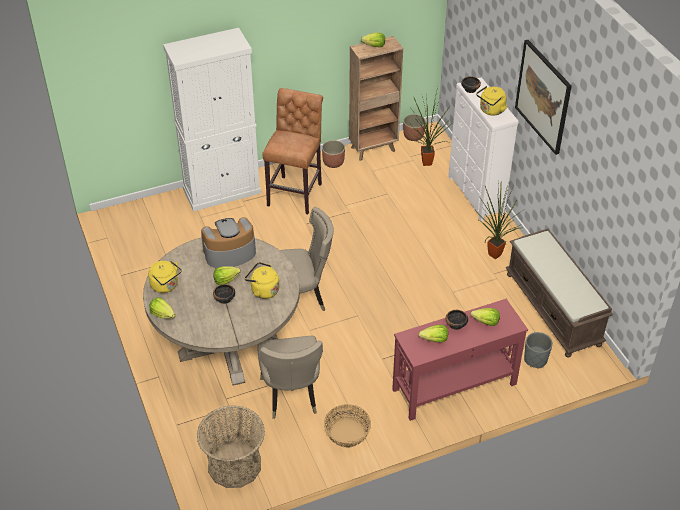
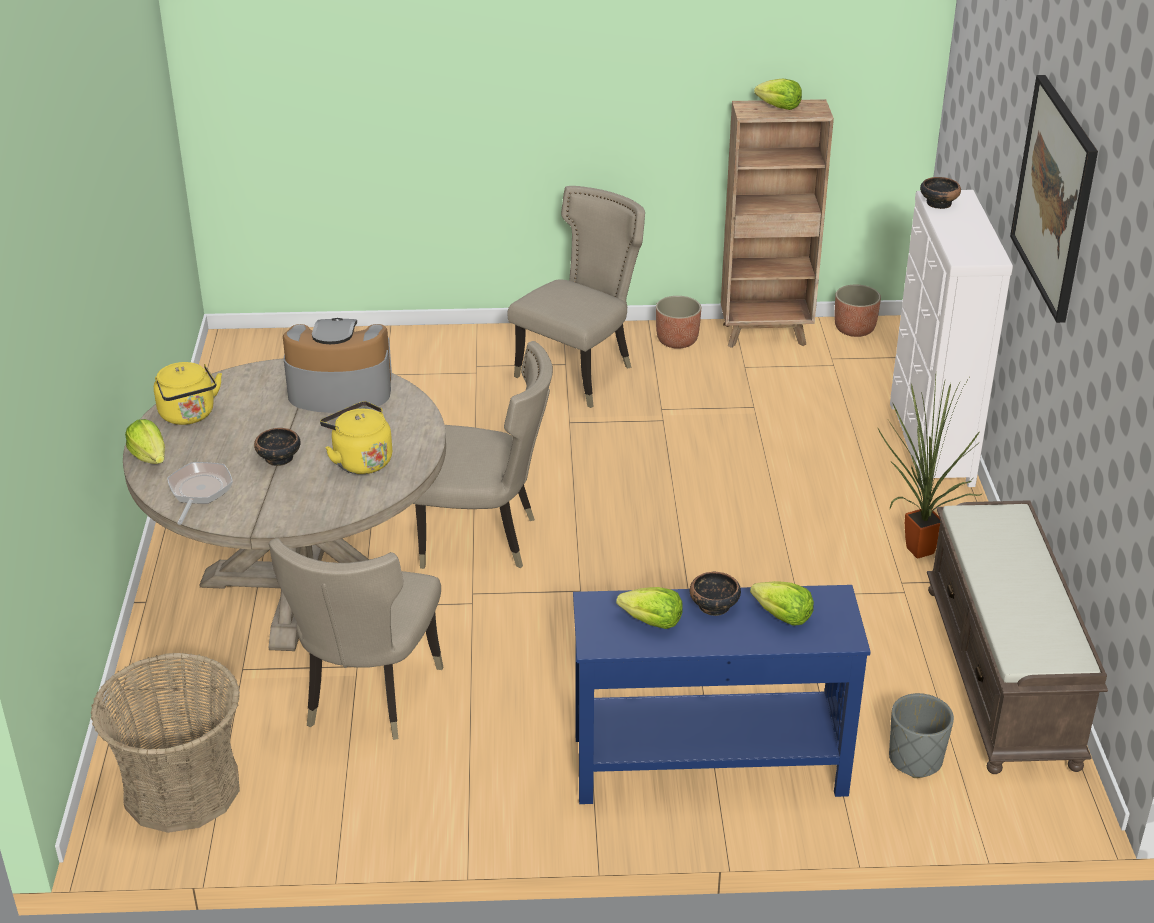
camera: 20 degrees right, 10 degrees down
(199, 327) = (199, 491): none -> frying pan
(222, 191) = (448, 344): white cabinet -> none
(226, 280) = (302, 430): lettuce -> none
(296, 193) = (580, 372): brown stool -> beige chair
(347, 433) = (436, 792): basket -> none
(426, 164) = (856, 377): potted plant -> none
(453, 387) = (707, 765): red console table -> blue console table
(491, 110) = (962, 241): yellow kettle -> none

